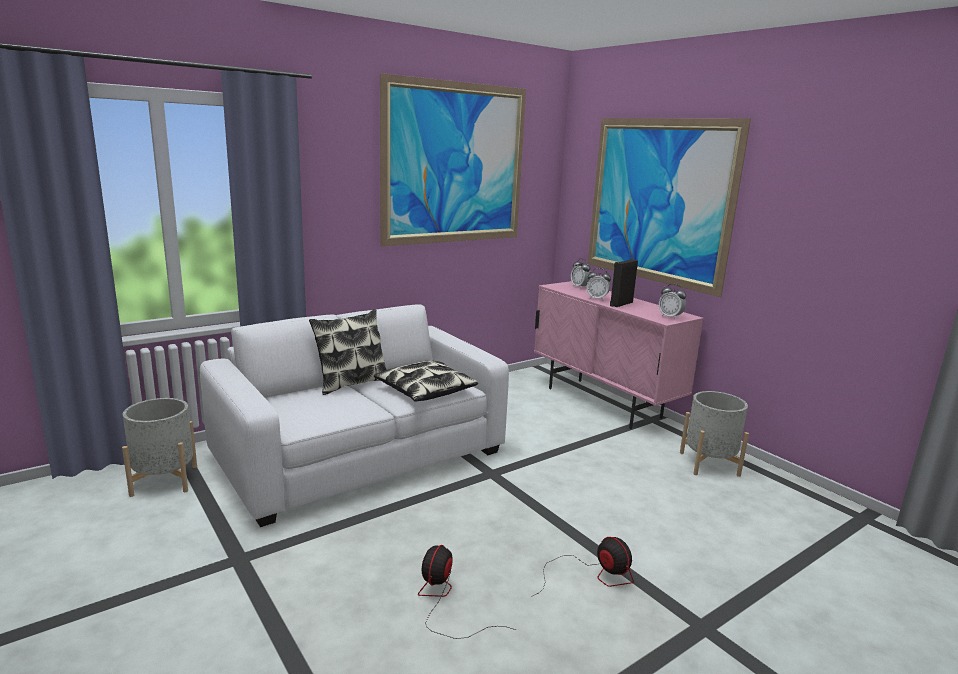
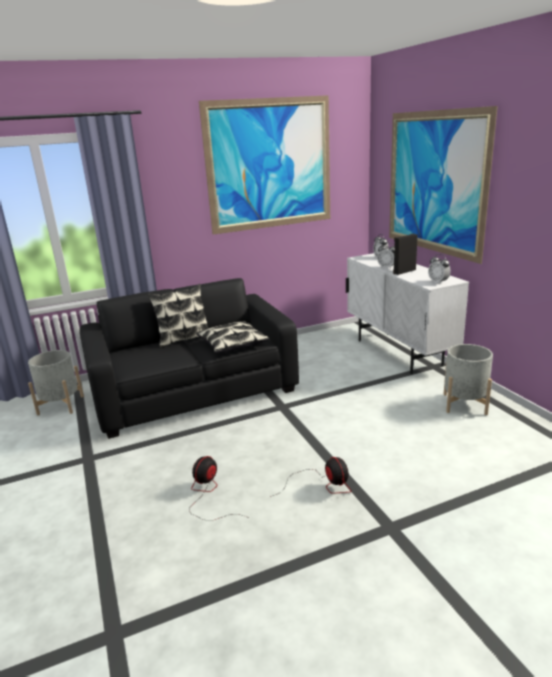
camera: 15 degrees right, 5 degrees up
(360, 453) = (193, 390): white sofa -> black sofa
(603, 403) = (398, 352): pink cabinet -> white cabinet

